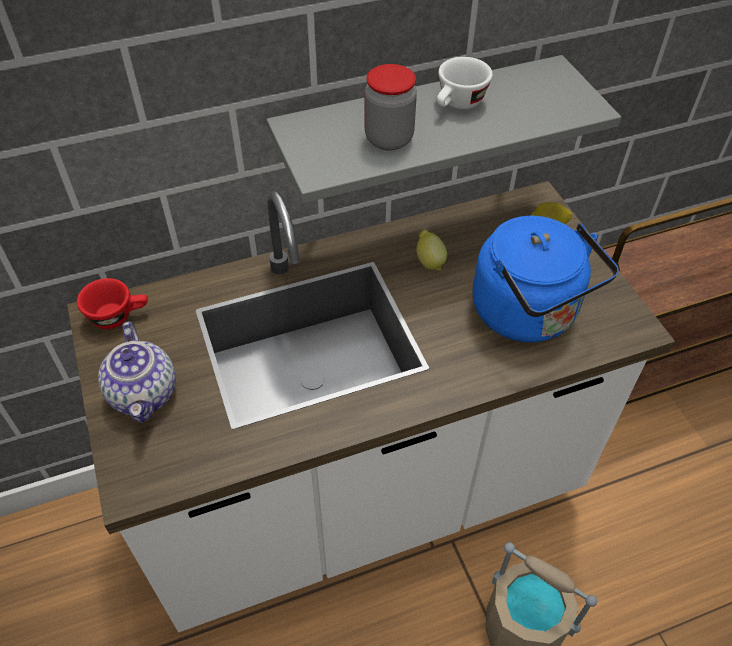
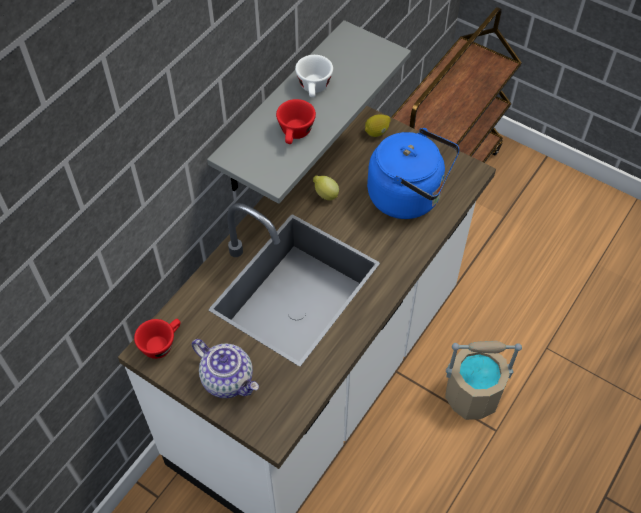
camera: 35 degrees left, 5 degrees up
(389, 139) = (295, 134): jar -> red cup

